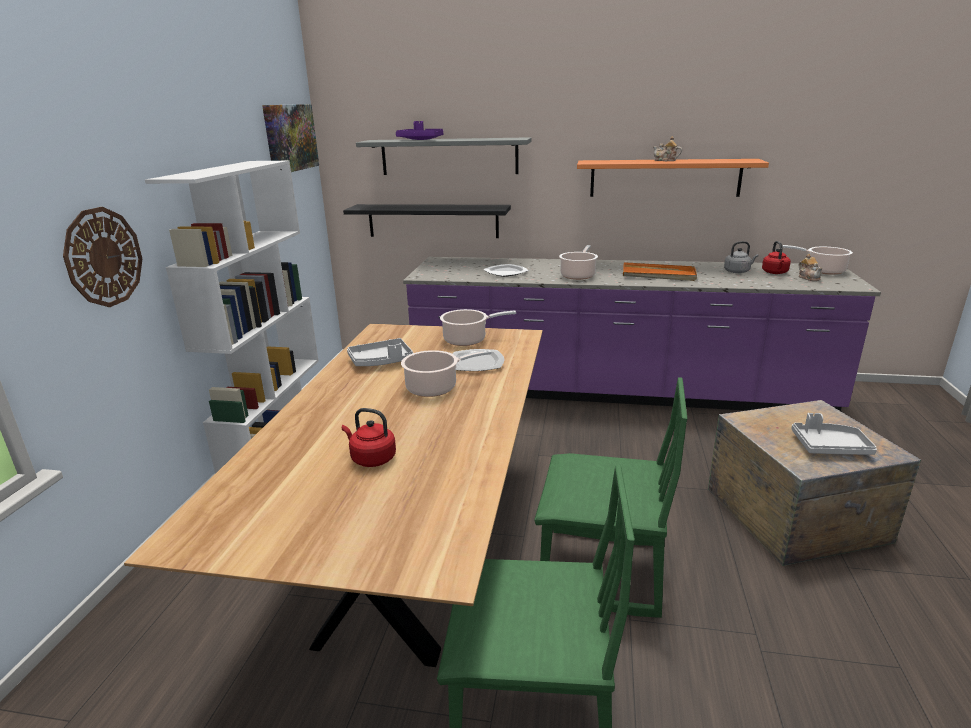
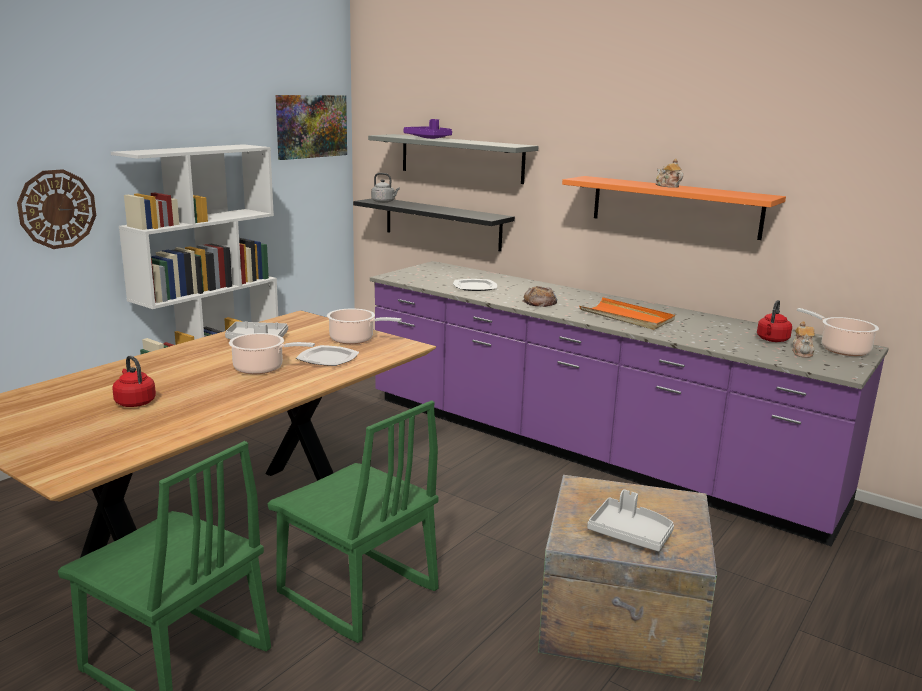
camera: 25 degrees right, 5 degrees down
(578, 275) = (540, 302): cooking pot -> bread
(738, 271) = (728, 330): grey kettle -> grey kettle (384, 202)

